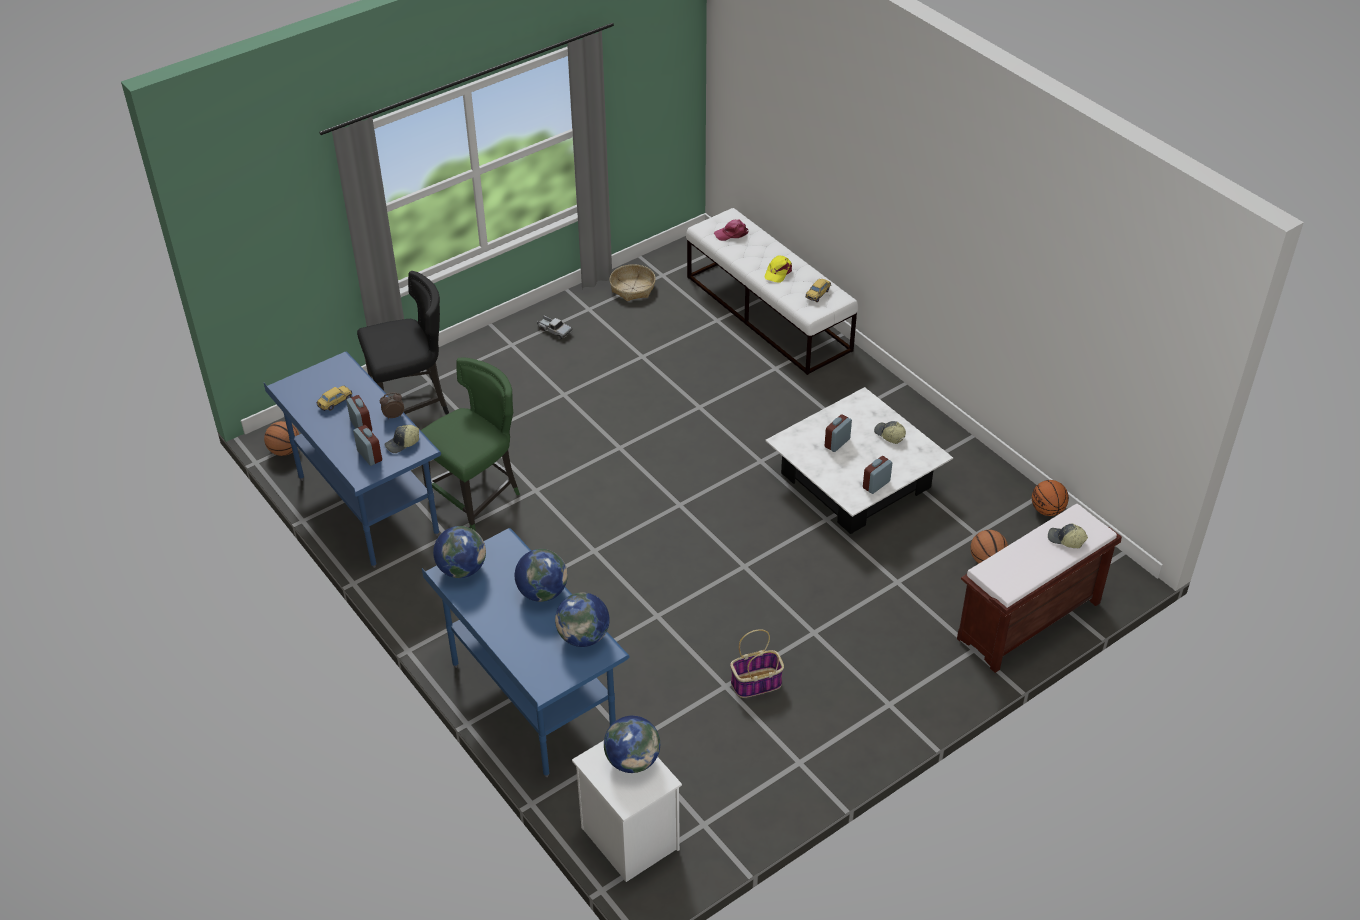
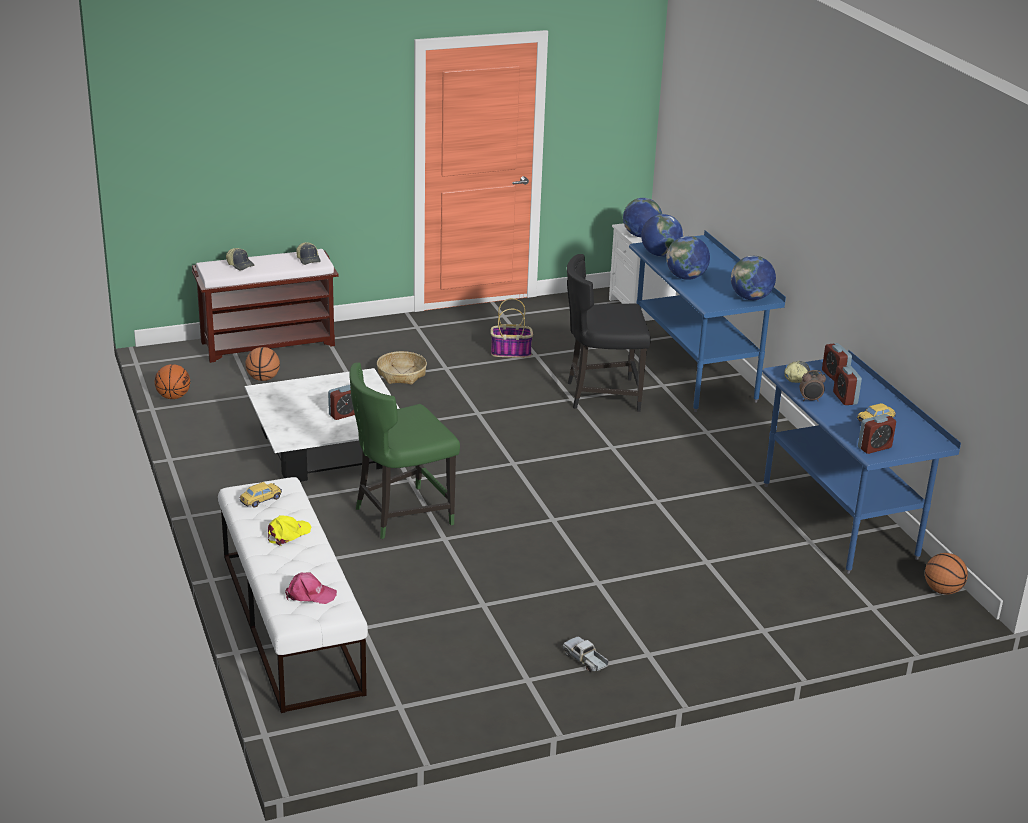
camera: 165 degrees left, 15 degrees down
(412, 405) = (787, 608): black chair -> black chair (601, 395)
(477, 497) = (720, 507): green chair -> green chair (400, 514)
(633, 288) = (452, 696): basket -> basket (401, 374)
(876, 484) = (334, 381): alarm clock -> alarm clock (874, 447)
(889, 435) = (288, 410): cap -> cap (308, 259)

